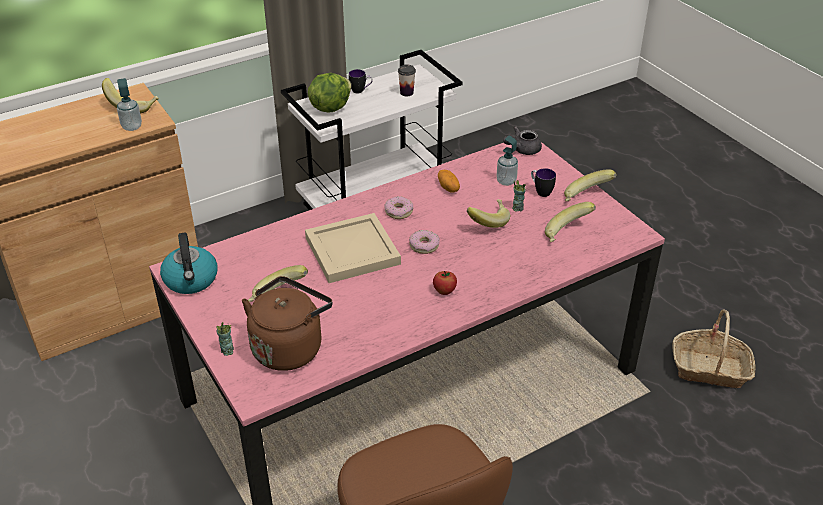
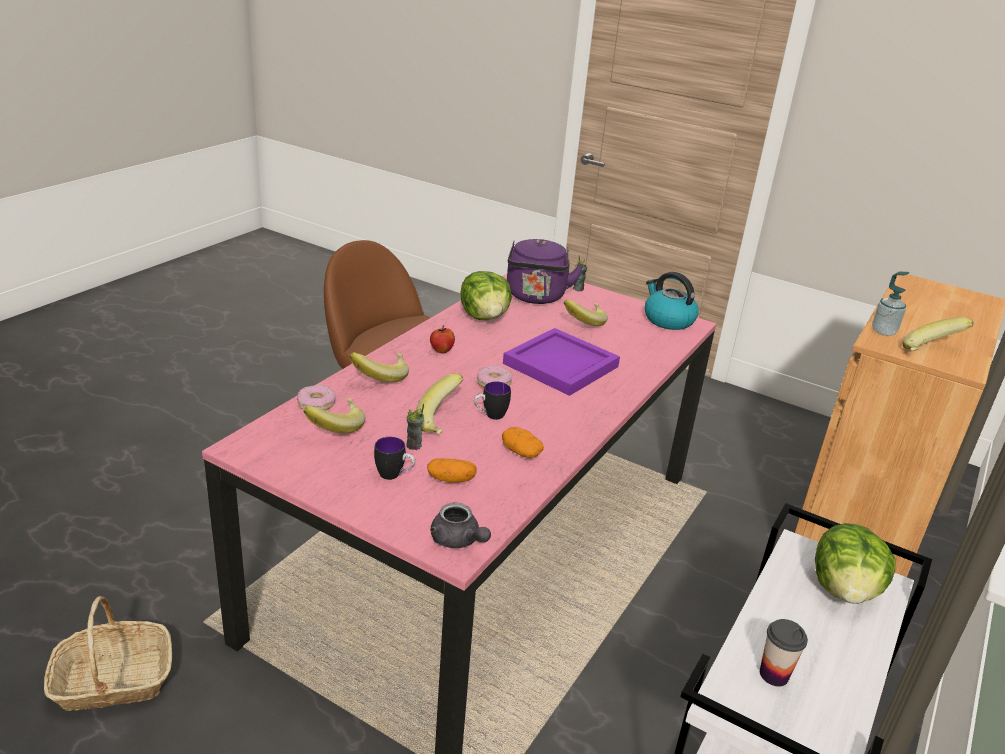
camera: 150 degrees right, 10 degrees down
(289, 347) = (536, 297): brown kettle -> purple kettle
(351, 252) = (560, 364): beige tray -> purple tray
(361, 91) = (851, 650): mug -> mug (490, 416)
(370, 327) = (485, 317): none -> lettuce
(399, 211) = (553, 410): donut -> donut (316, 404)
(506, 181) = (451, 479): soap dispenser -> potato
(522, 149) = (458, 541): grey teapot -> grey teapot turned 105 degrees clockwise
(586, 198) = (324, 481): banana -> banana (380, 376)

